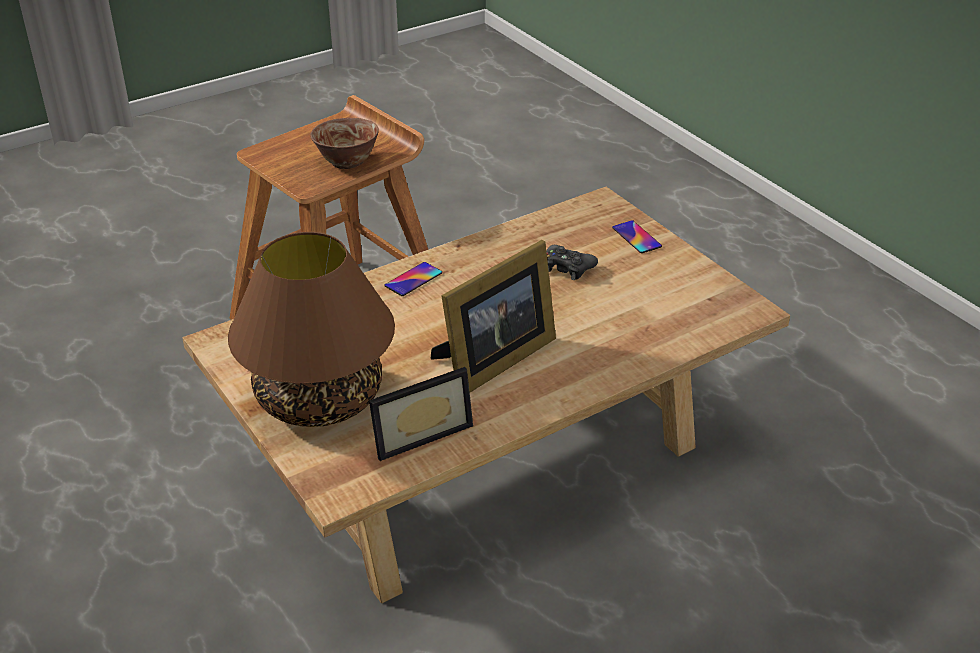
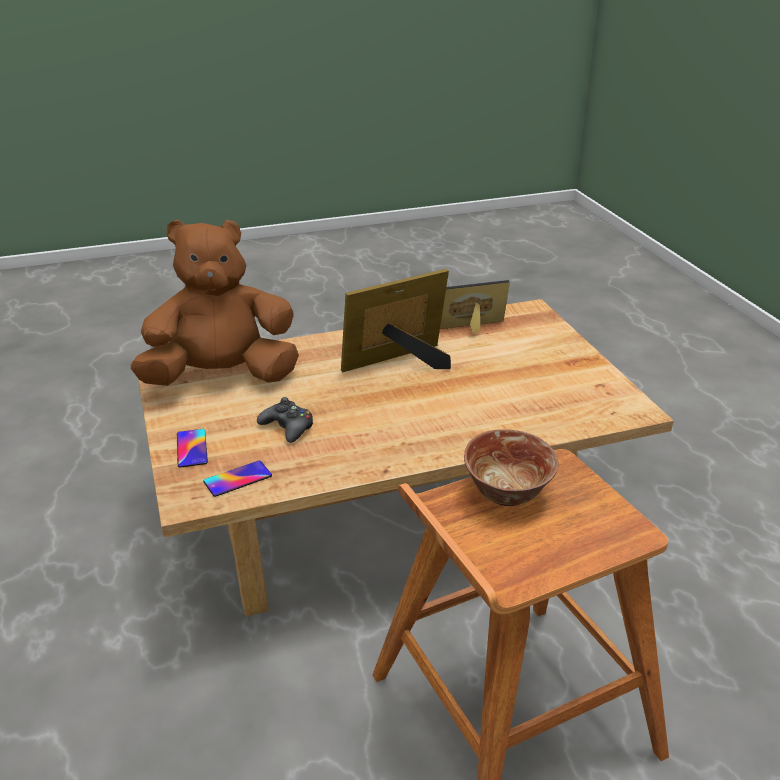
camera: 165 degrees left, 5 degrees down
(319, 398) = (543, 358): brown table lamp -> none
(413, 279) = (446, 439): phone -> phone (237, 479)
(677, 309) = (222, 377): none -> brown plush toy

